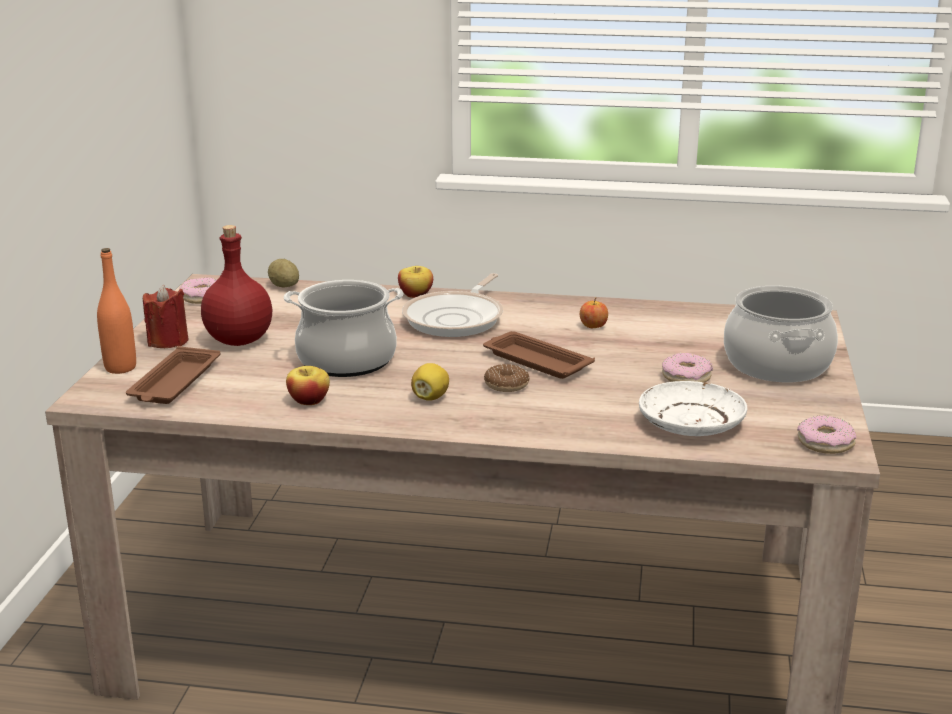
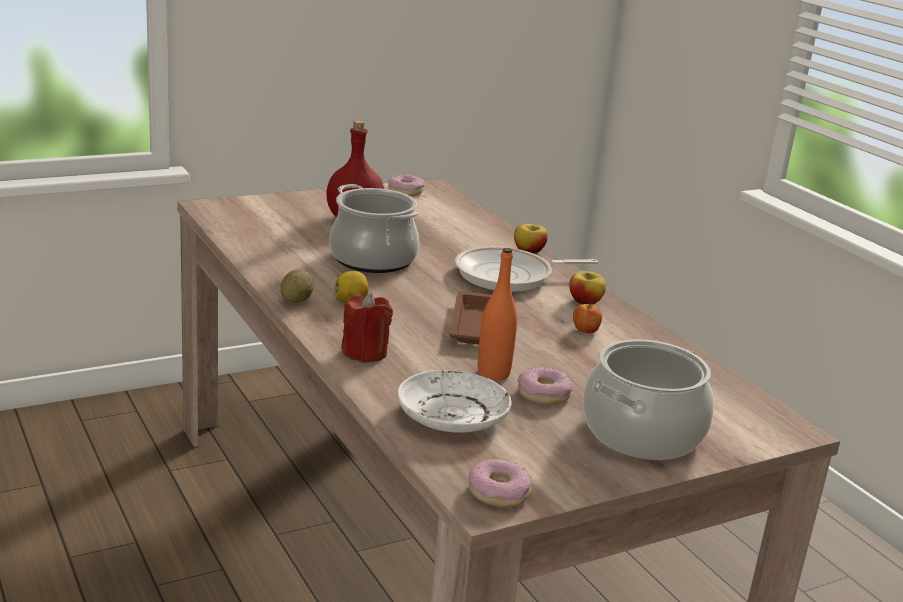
camera: 50 degrees right, 0 degrees up
(120, 368) = (262, 201): orange bottle -> orange bottle (493, 373)
(168, 341) = (321, 201): red candle -> red candle (365, 353)
(174, 383) = (261, 221): brown tray -> none
(284, 286) = (467, 208): potato -> potato (296, 300)
(309, 401) = (289, 265): apple -> apple (585, 302)
(506, 385) = (413, 323): donut -> none

